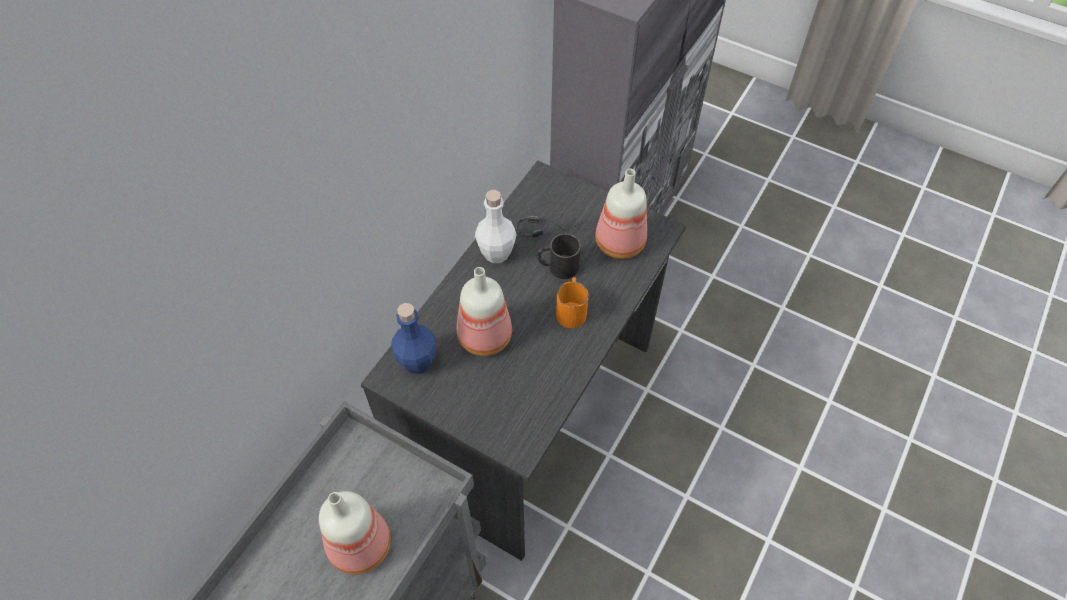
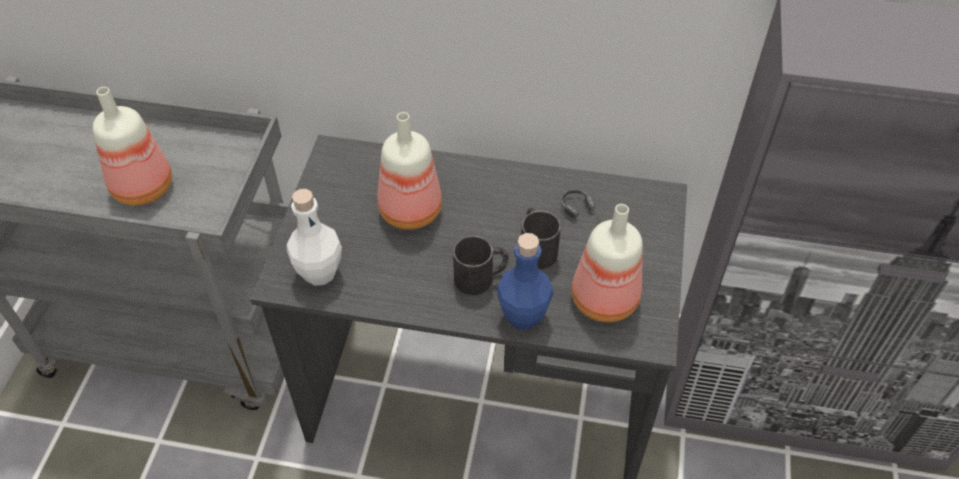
camera: 70 degrees right, 5 degrees down
(417, 362) = (358, 167): blue bottle -> blue bottle (523, 315)
(496, 253) = (526, 188): white bottle -> white bottle (319, 272)
(571, 309) = (481, 277): orange mug -> black mug

